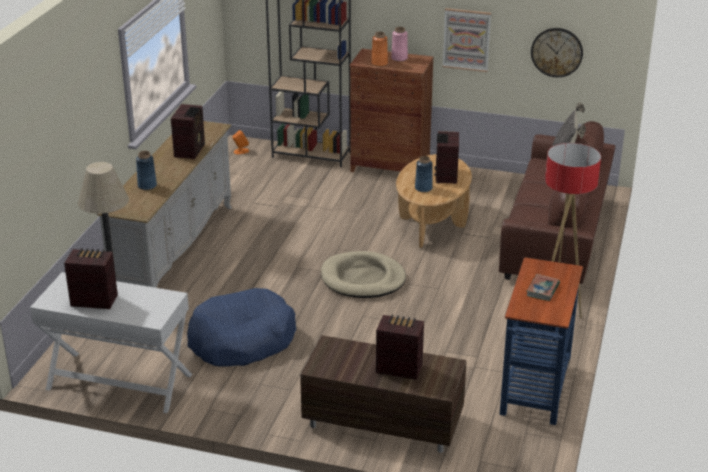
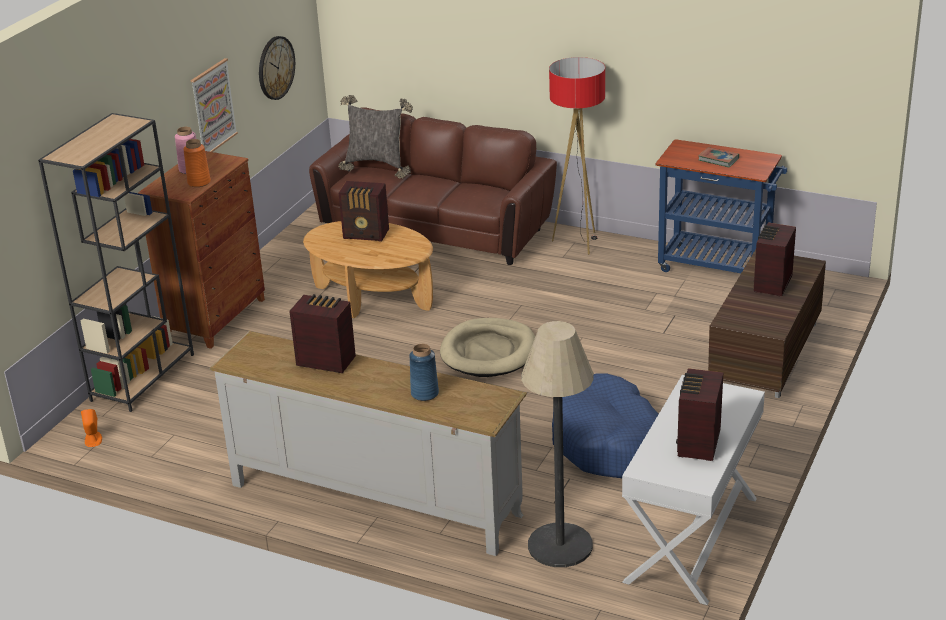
camera: 80 degrees left, 0 degrees up
(423, 188) = (392, 250): blue vase -> none

